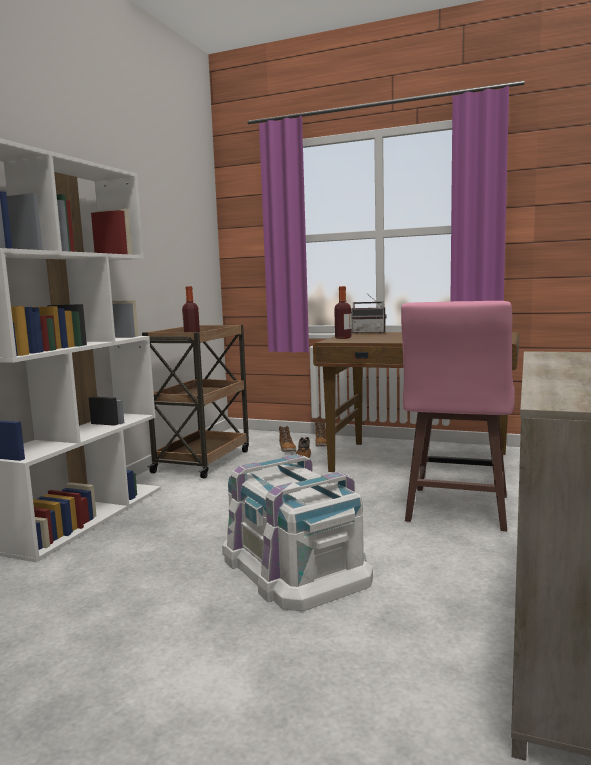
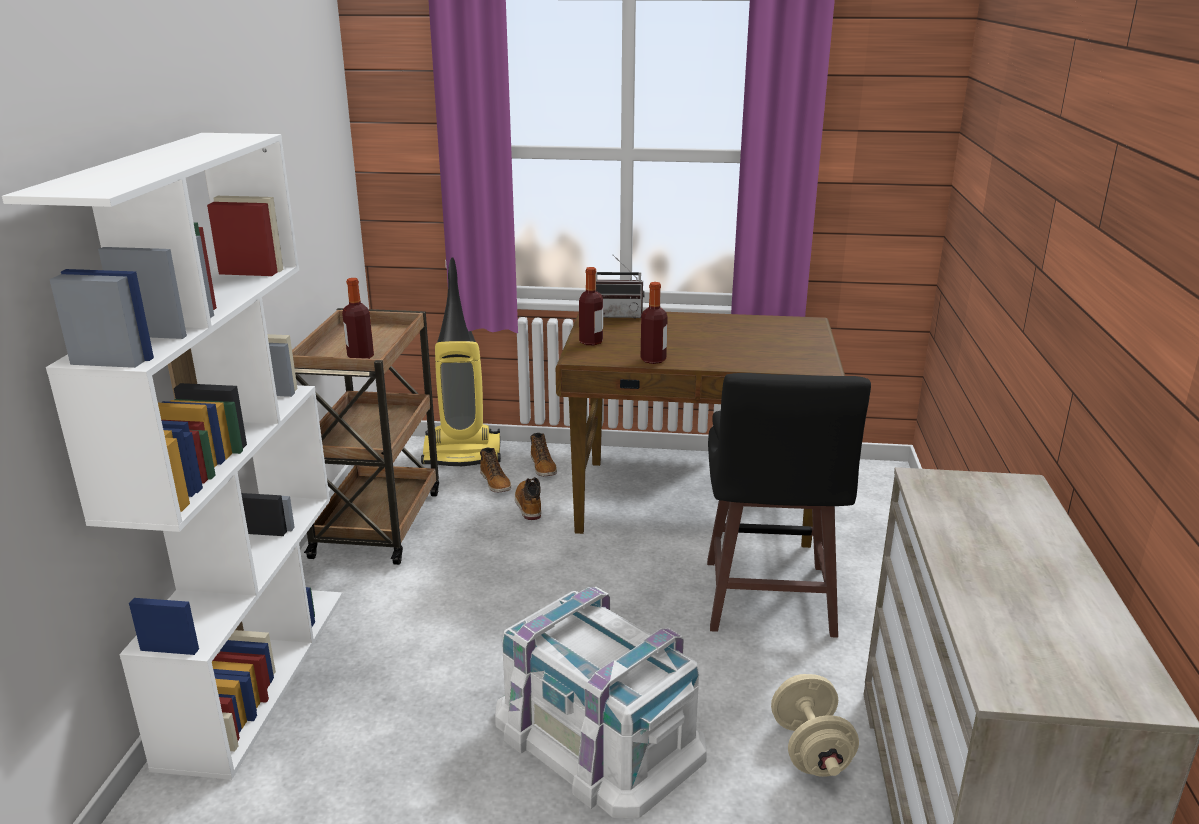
camera: 15 degrees left, 15 degrees up
(273, 437) = (463, 454): none -> vacuum cleaner
(379, 341) = (653, 360): none -> bottle
(456, 510) = (767, 600): pink stool -> black stool
(461, 589) = (810, 749): none -> beige dumbbell

